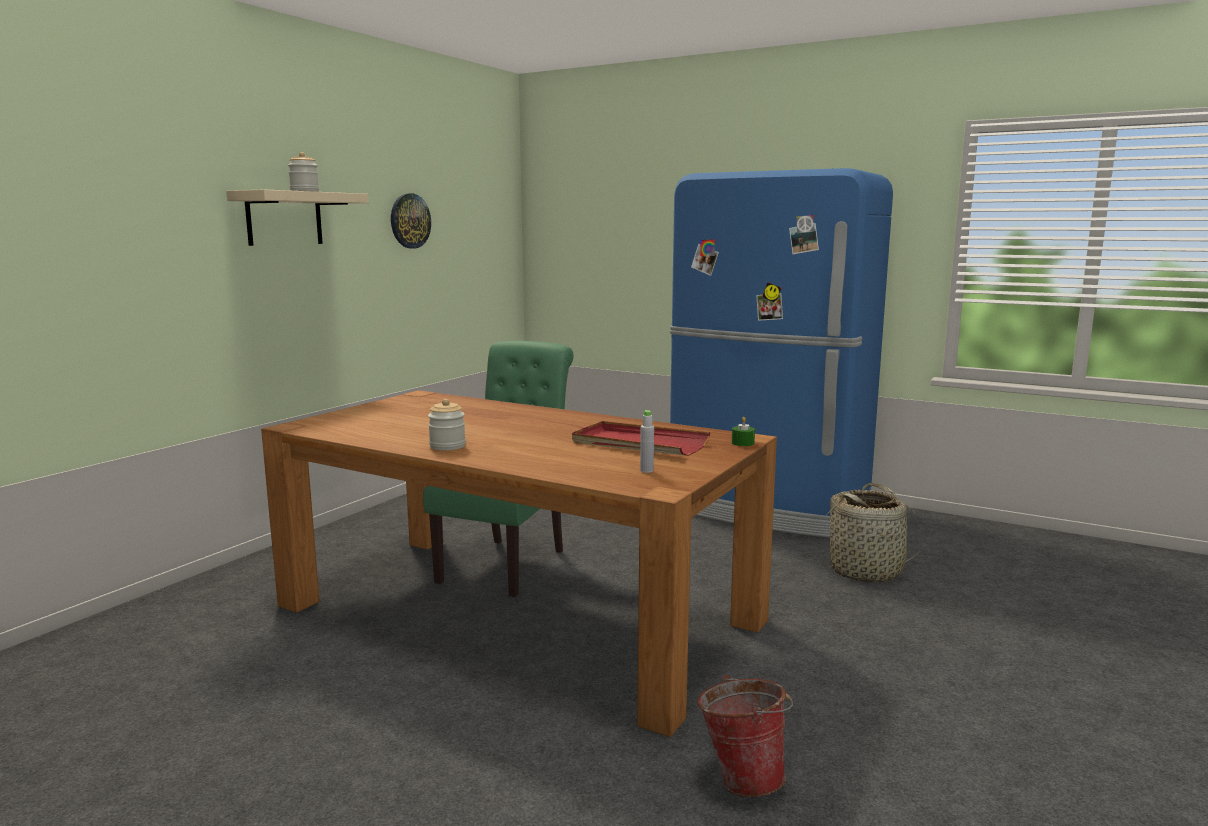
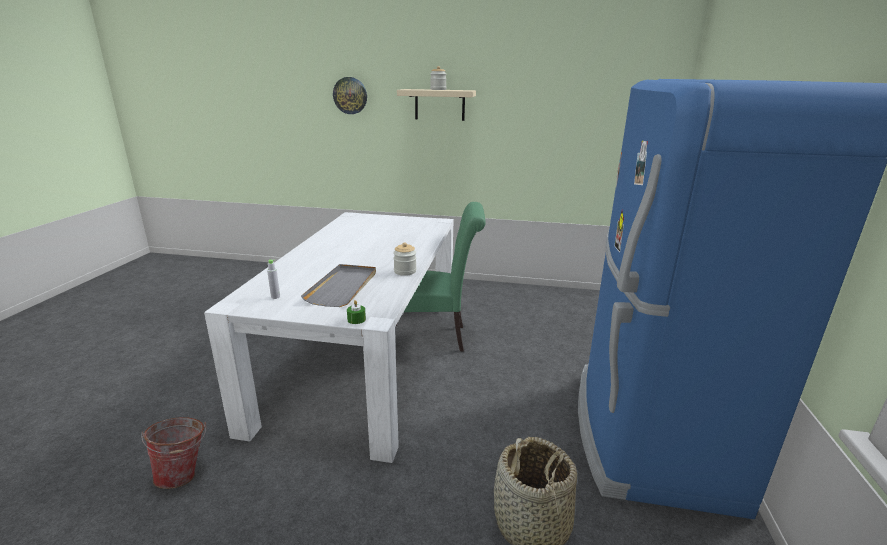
camera: 70 degrees right, 10 degrees up
(410, 221) = (543, 108): wall clock -> wall clock (350, 95)
(447, 446) = (321, 246): jar -> jar (405, 271)
(518, 613) = (365, 357): brown dining table -> white dining table
(639, 443) = (343, 287): red tray -> grey tray

